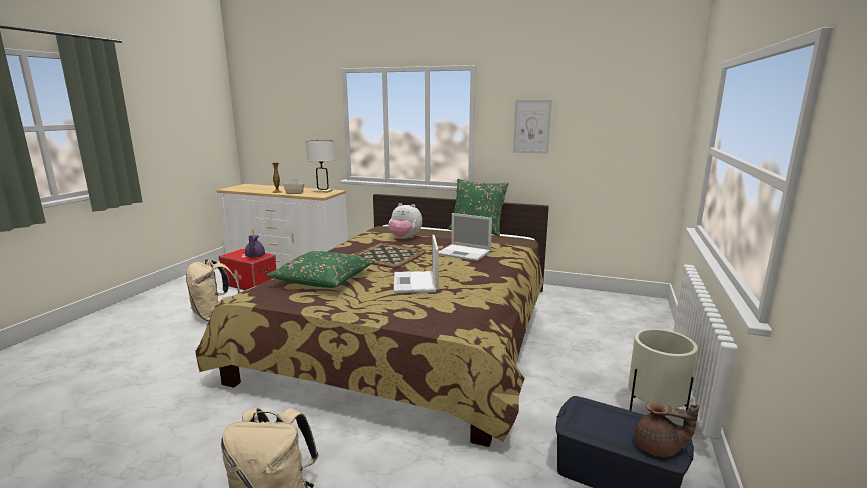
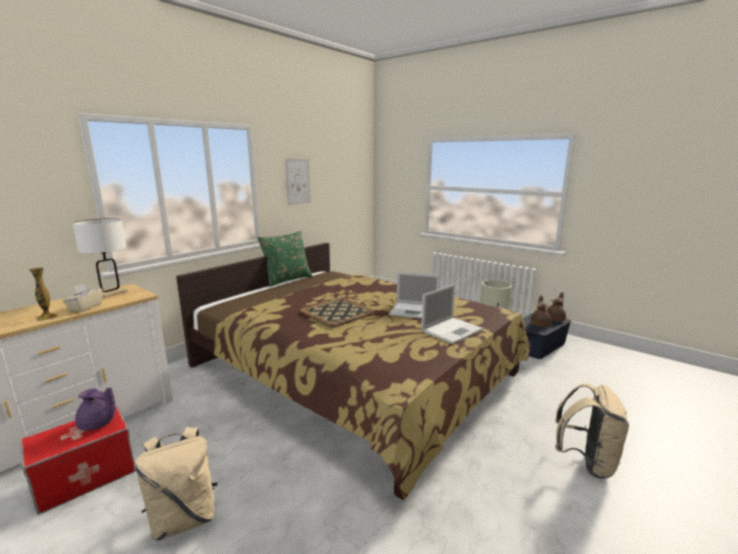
camera: 70 degrees left, 0 degrees up
(323, 279) = (382, 343): green pillow -> none
(405, 238) = (285, 301): plush toy -> none
(465, 253) = (356, 289): laptop -> laptop (452, 330)
(606, 427) = (540, 324): none -> brown teapot

